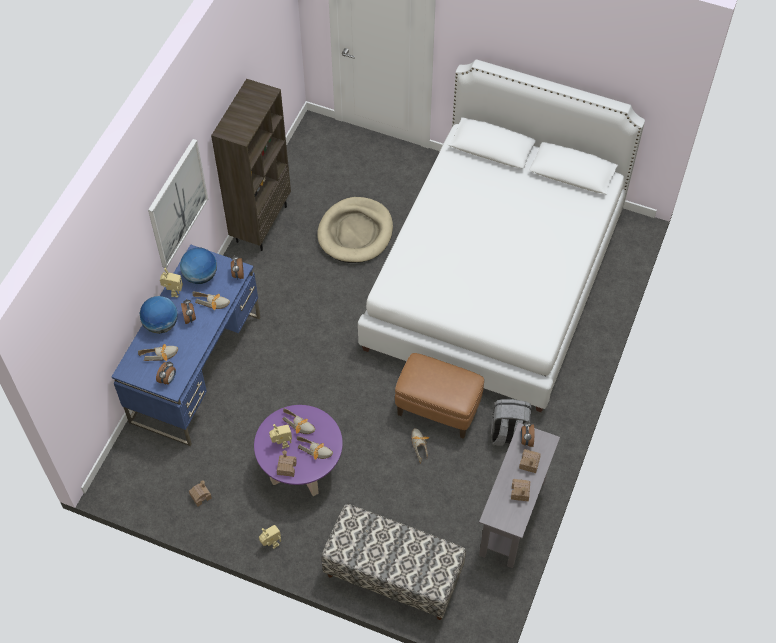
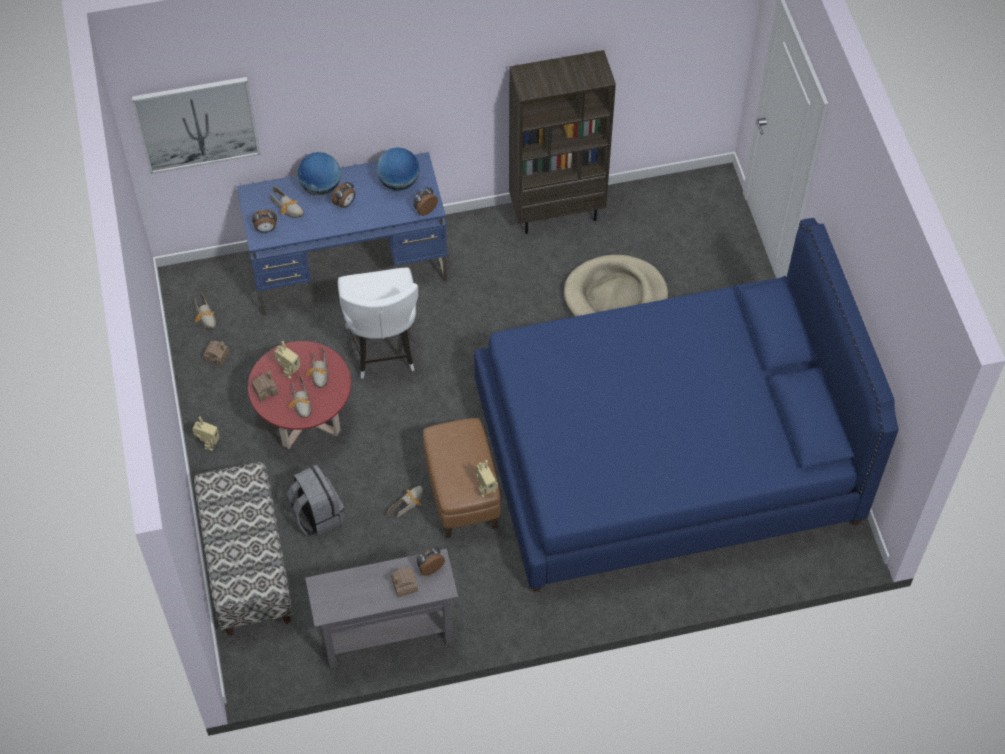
camera: 55 degrees right, 0 degrees up
(173, 292) = (364, 173): toy robot -> toy robot (485, 489)
(177, 203) = (420, 96): picture -> picture (197, 124)
(213, 303) = (377, 211): shoe -> shoe (206, 317)
(283, 388) = (383, 349): none -> white chair
(301, 469) = (305, 419): purple coffee table -> red coffee table
(495, 279) = (665, 454): white bed -> blue bed
(508, 435) = (481, 577): grey backpack -> grey backpack (316, 514)
(520, 492) = (364, 595): toy house -> none

